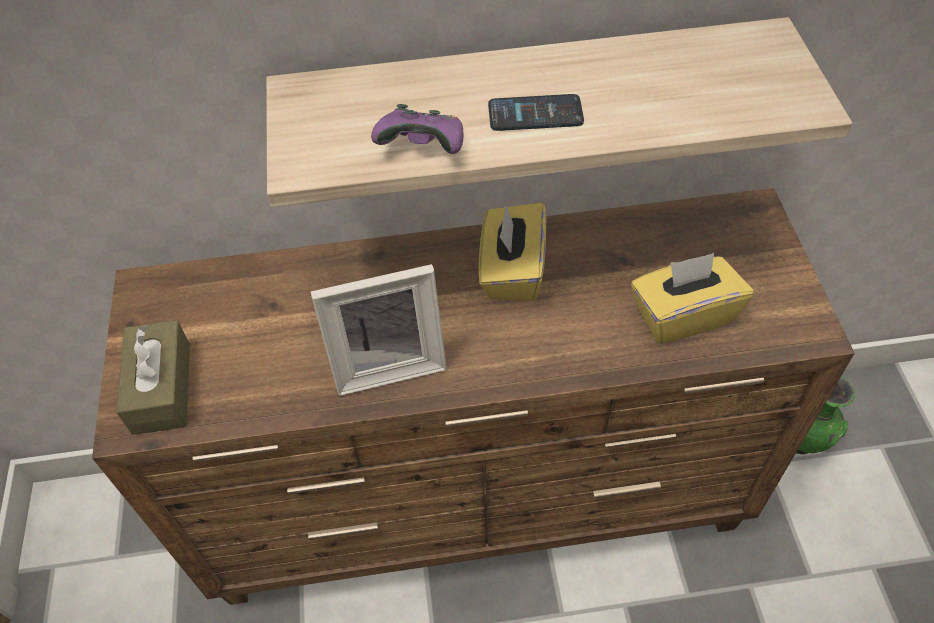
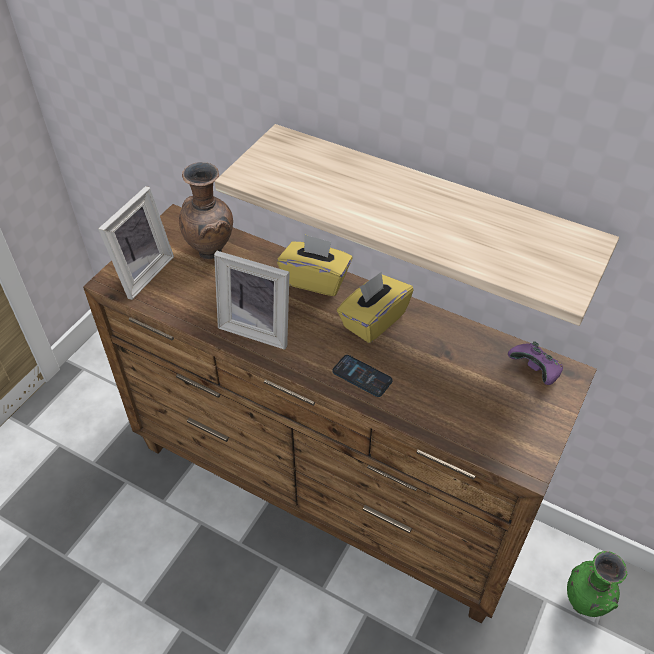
camera: 35 degrees right, 5 degrees down
(162, 388) = (141, 273): brown tissue box -> picture frame
(236, 304) = (212, 253): none -> brown vase
(423, 148) = (312, 198): purple game controller -> purple game controller (535, 371)
(535, 114) = (391, 212): phone -> phone (362, 376)
(682, 315) = (451, 405): yellow tissue box -> yellow tissue box (315, 280)

